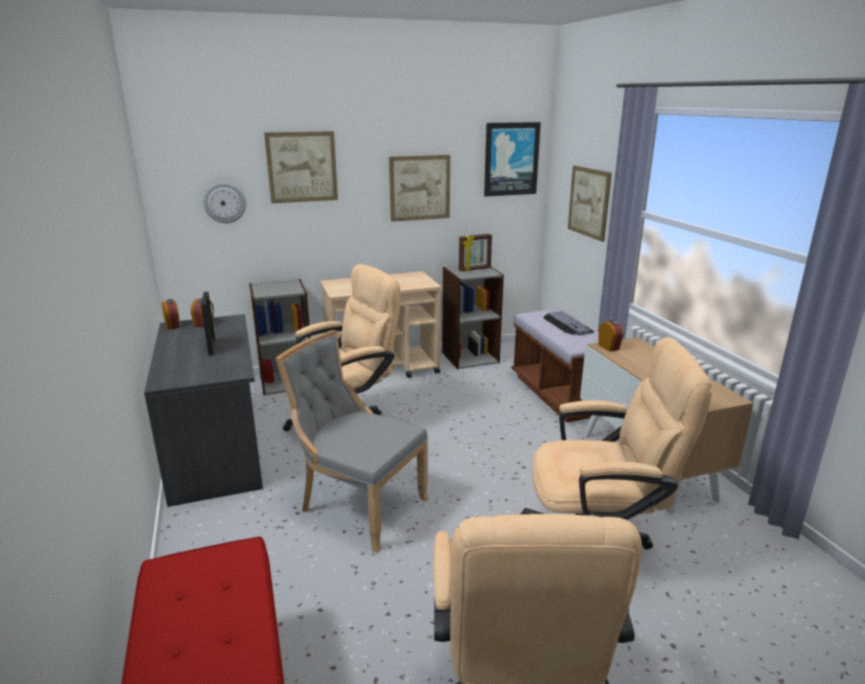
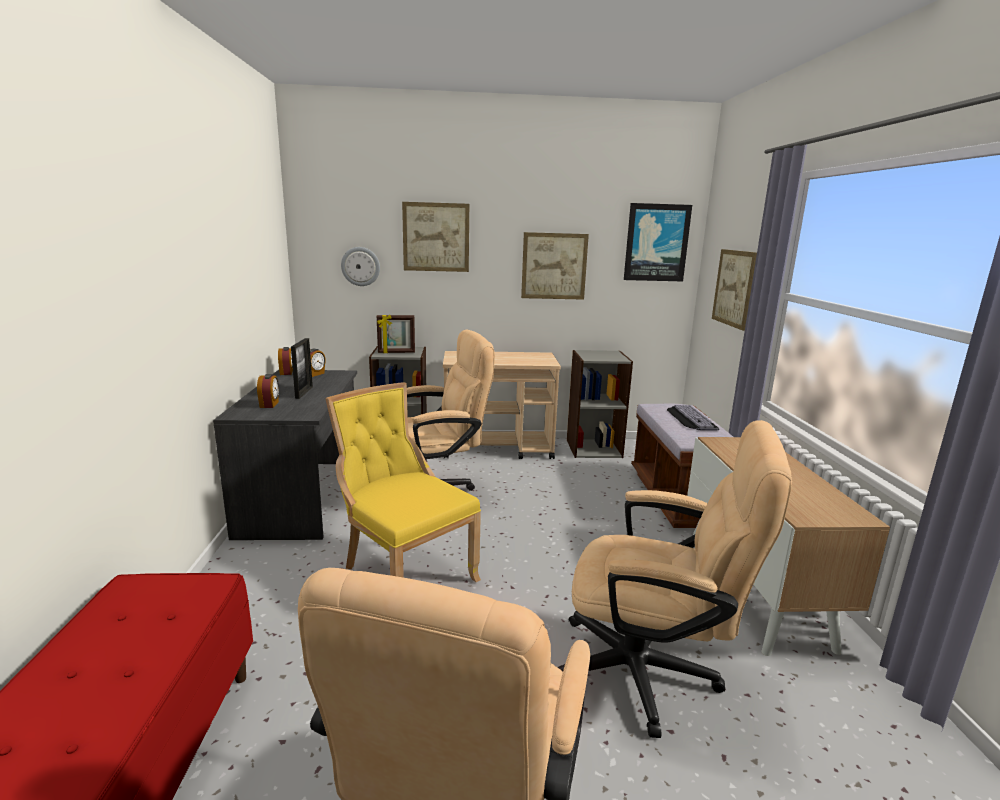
camera: 15 degrees right, 5 degrees down
(358, 506) = (404, 574): grey chair -> yellow chair
(475, 269) = (605, 354): picture frame -> picture frame (396, 352)
(609, 347) = (722, 443): alarm clock -> alarm clock (270, 404)

